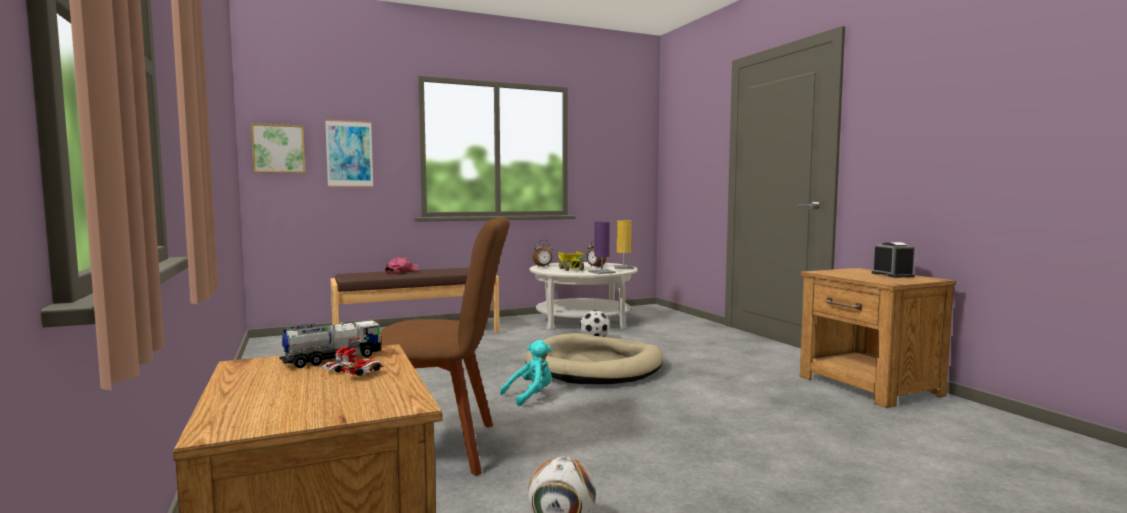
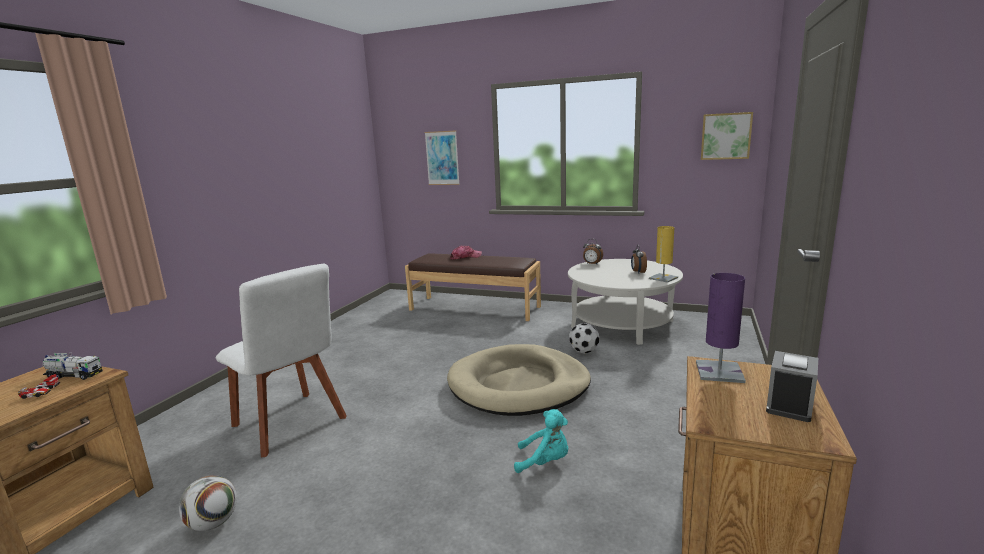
camera: 45 degrees right, 10 degrees up
(278, 148) = (398, 157): picture -> picture (725, 136)
(441, 448) = (291, 424): brown chair -> white chair
(531, 396) = (416, 399): turquoise plush toy -> turquoise plush toy (545, 462)
(571, 269) = (605, 273): toy truck -> none
(601, 272) = (618, 283): purple table lamp -> purple table lamp (719, 372)

